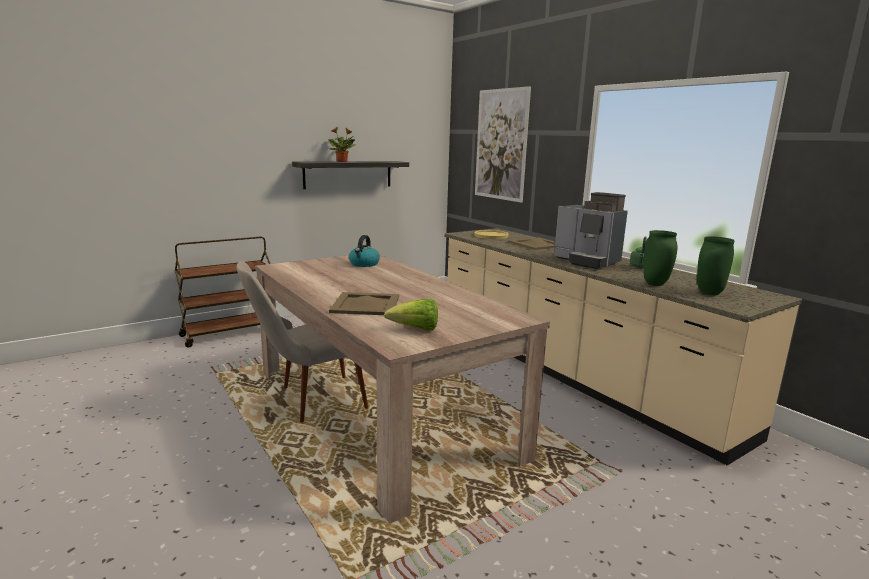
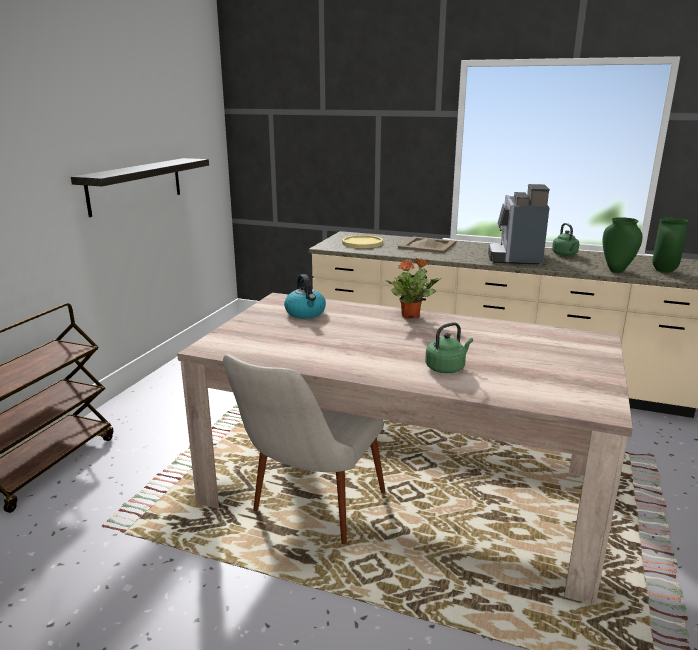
camera: 35 degrees left, 5 degrees up
(342, 161) = (138, 168): potted plant -> potted plant (411, 315)
(366, 304) = (446, 368): beige tray -> green kettle
(415, 329) = (562, 383): lettuce -> none
(501, 145) = (321, 128): picture -> none
(587, 261) = (516, 257): coffee machine -> coffee machine turned 90 degrees clockwise

